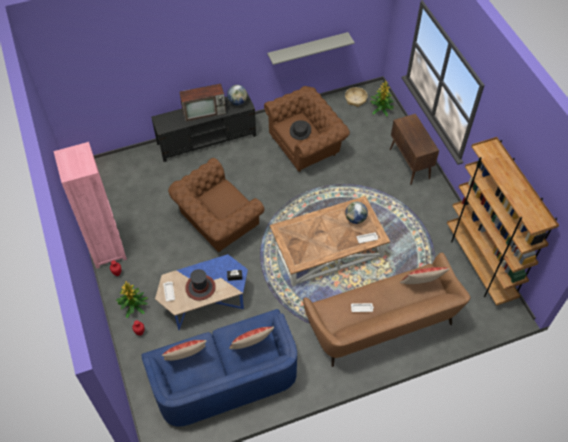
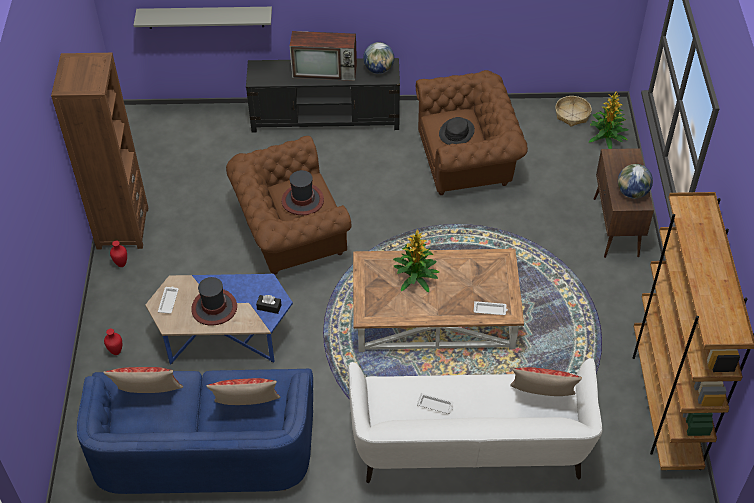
camera: 20 degrees right, 5 degrees down
(107, 249) = (122, 228): pink bookcase -> brown bookcase
(133, 305) = (124, 313): potted plant -> potted plant (415, 277)
(224, 201) = (302, 200): none -> hat
(307, 48) = (503, 13): grey shelf -> grey shelf (205, 17)
(355, 219) = (485, 277): globe -> globe (632, 193)
(382, 324) = (470, 445): brown sofa -> white sofa

